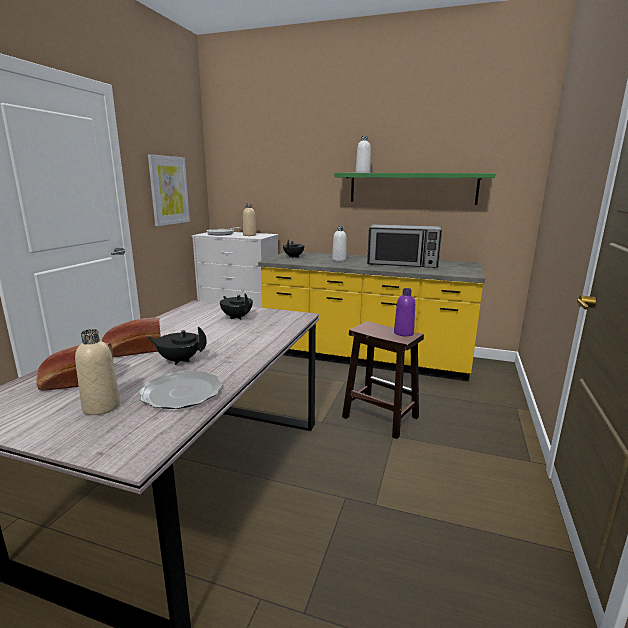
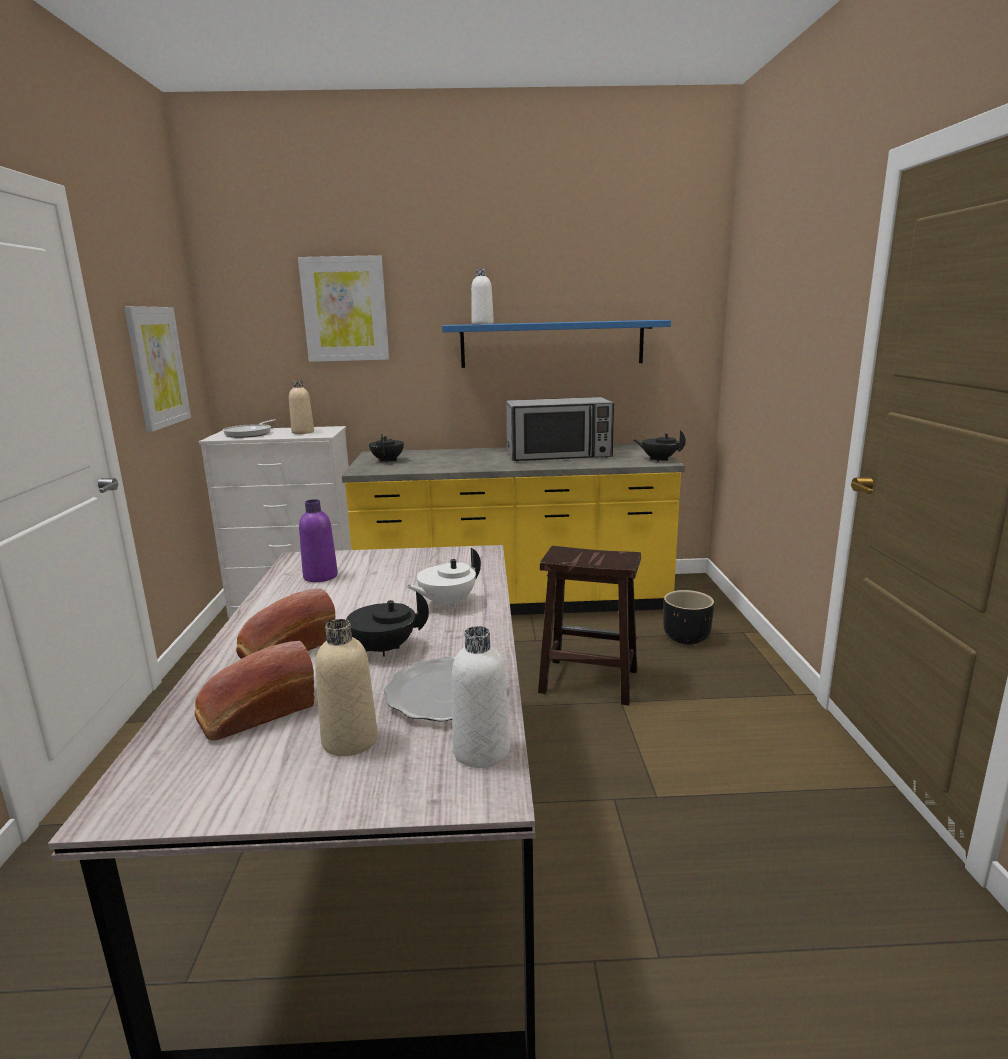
camera: 20 degrees left, 0 degrees up
(237, 317) = (389, 569): black teapot -> black teapot (658, 459)
(245, 341) = (446, 603): none -> white teapot
(283, 162) = (345, 309): none -> picture
(339, 260) = (463, 459): white bottle -> white bottle (481, 751)
(403, 333) = (616, 555): purple bottle -> purple bottle (320, 576)
(412, 188) = (552, 344): green shelf -> blue shelf
(469, 403) = (686, 638): none -> black planter

